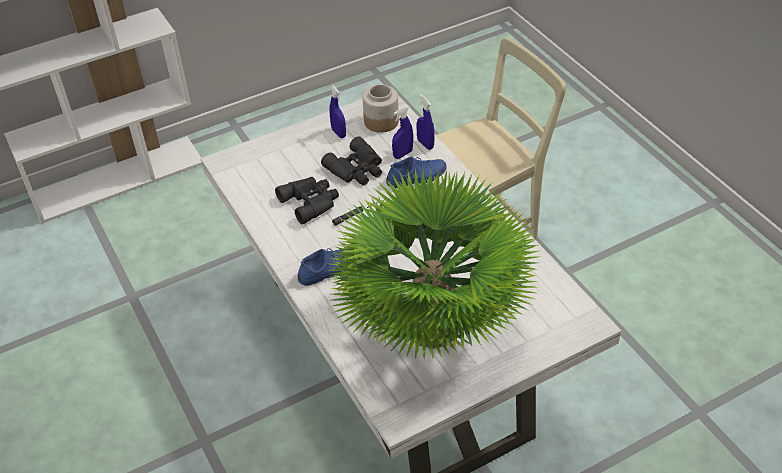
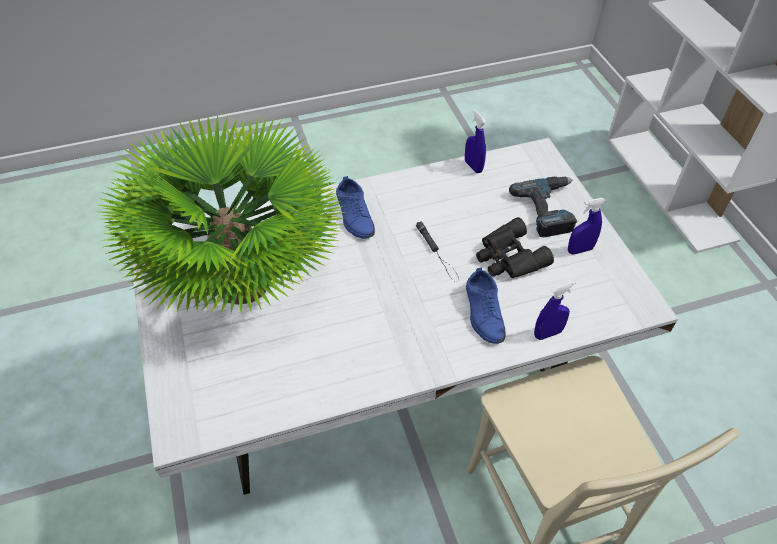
camera: 100 degrees right, 5 degrees up
(296, 151) = (549, 209): none -> power drill
(311, 201) = (460, 212): black binoculars -> none
(380, 121) = (600, 294): jar -> none
(403, 154) = (530, 306): blue spray bottle -> blue spray bottle (473, 166)

